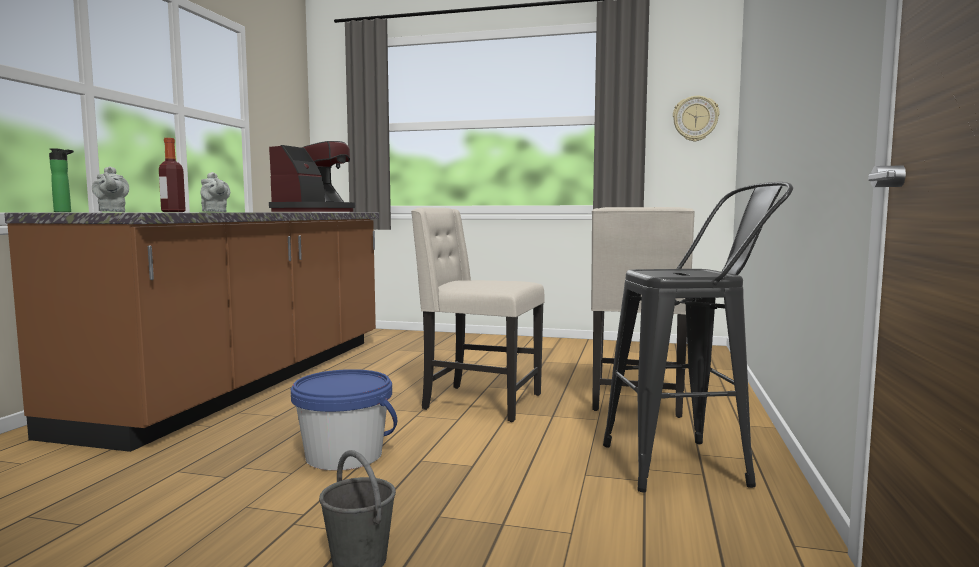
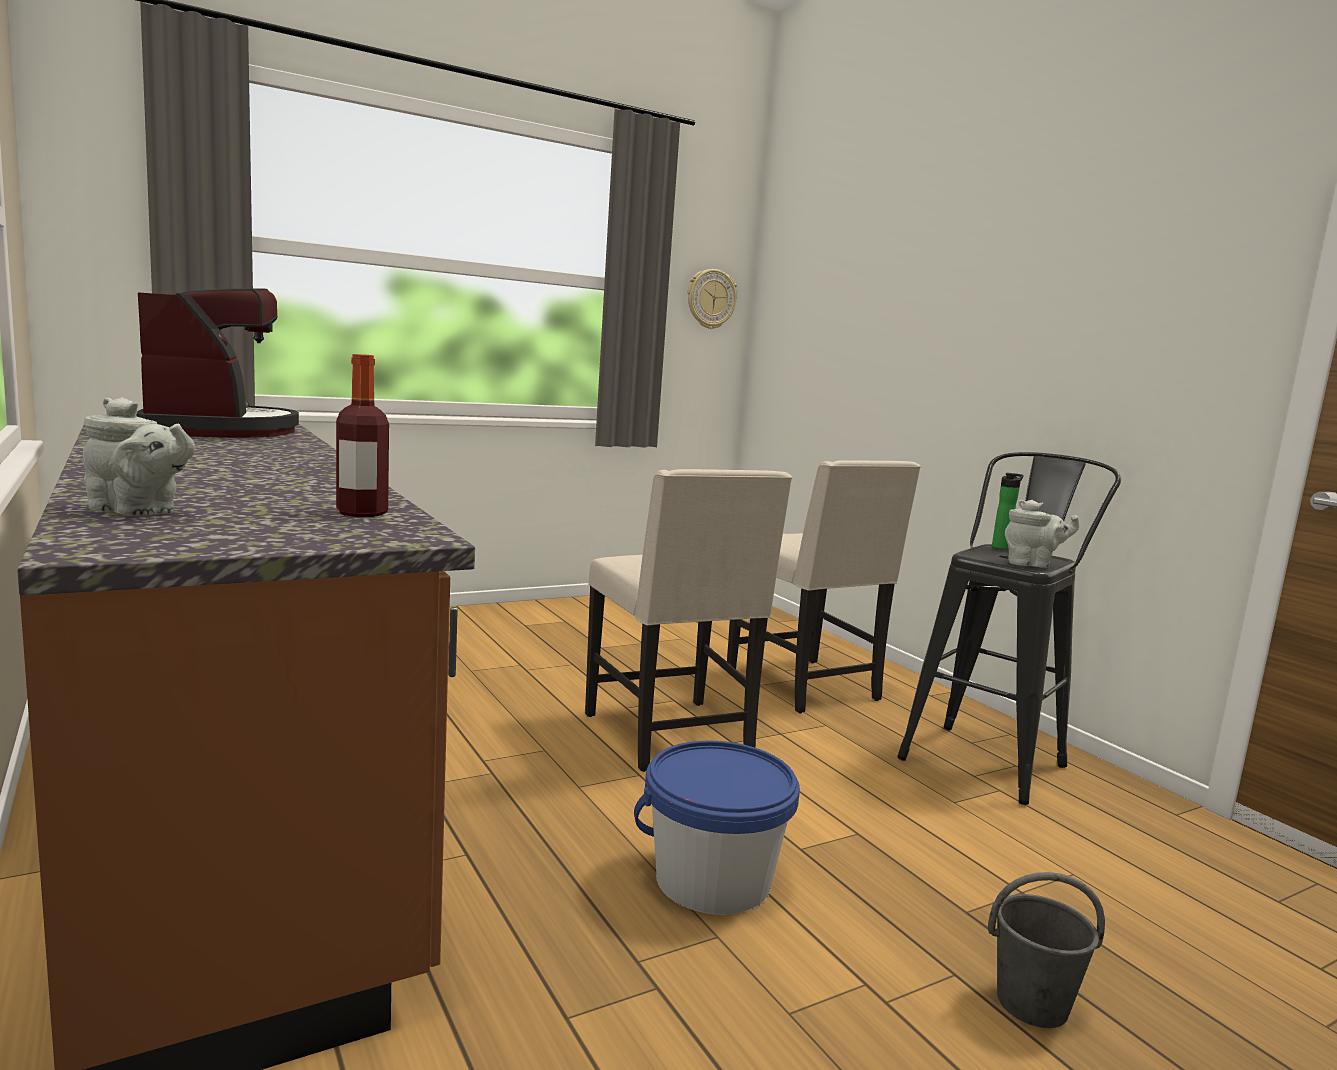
camera: 45 degrees left, 5 degrees up
(65, 212) = (142, 540): bottle -> bottle (1002, 547)
(215, 212) = (227, 473): grey teapot -> grey teapot (1032, 565)
(479, 402) = (671, 736): beige chair -> beige chair turned 90 degrees counterclockwise

